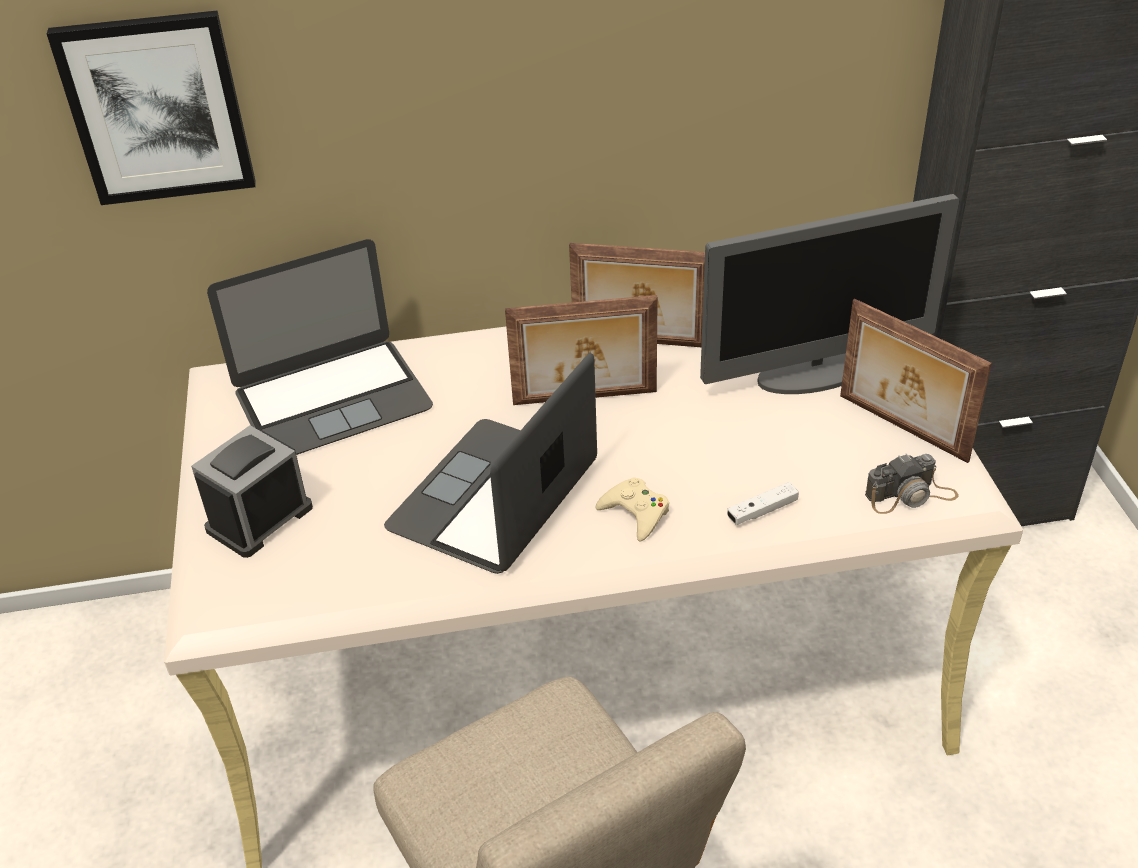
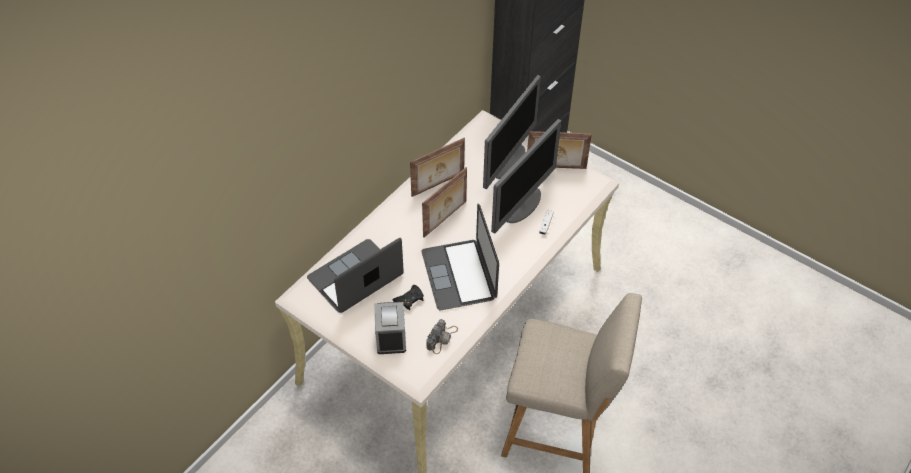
camera: 45 degrees left, 10 degrees up
(157, 108) = (261, 200): picture -> none
(332, 399) = (355, 277): laptop -> laptop turned 150 degrees counterclockwise
(365, 482) = (409, 299): none -> black game controller
(635, 513) = (510, 251): beige game controller -> none
(756, 454) = (523, 205): none -> monitor
(910, 495) = (581, 191): camera -> camera (442, 338)

